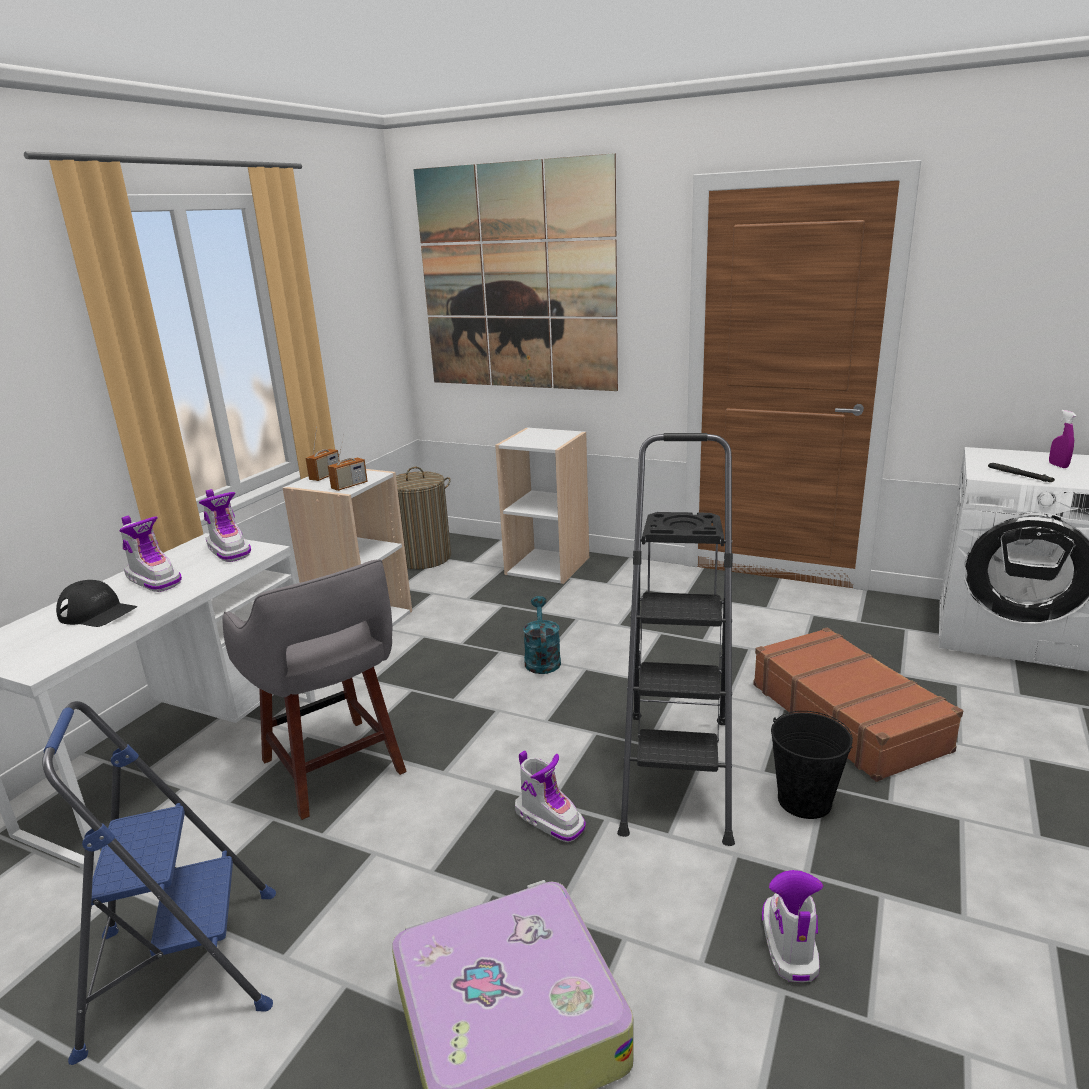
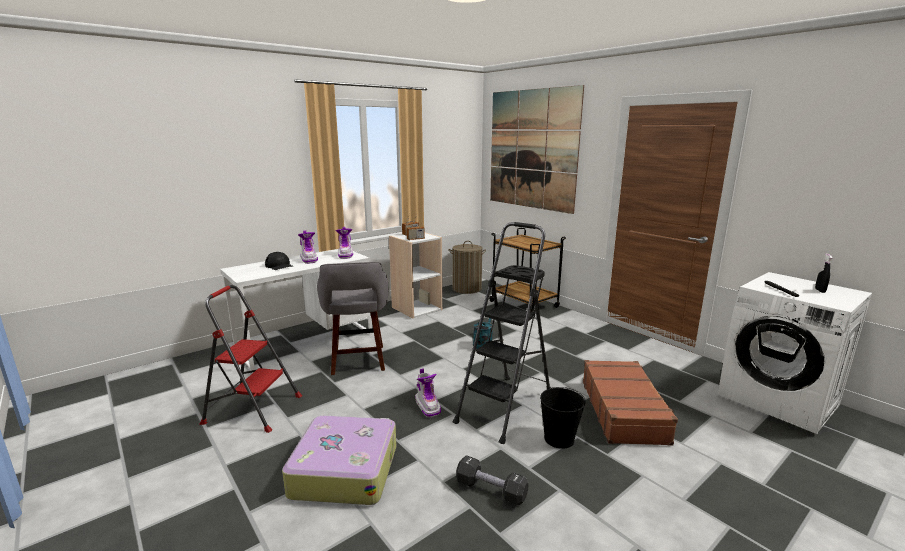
camera: 25 degrees right, 5 degrees down
(176, 968) = (250, 408): blue step ladder -> red step ladder
(548, 566) = (524, 304): bookcase -> brown cart
(788, 943) = (491, 490): boot -> black dumbbell
(1058, 465) = (820, 290): purple spray bottle -> black spray bottle

